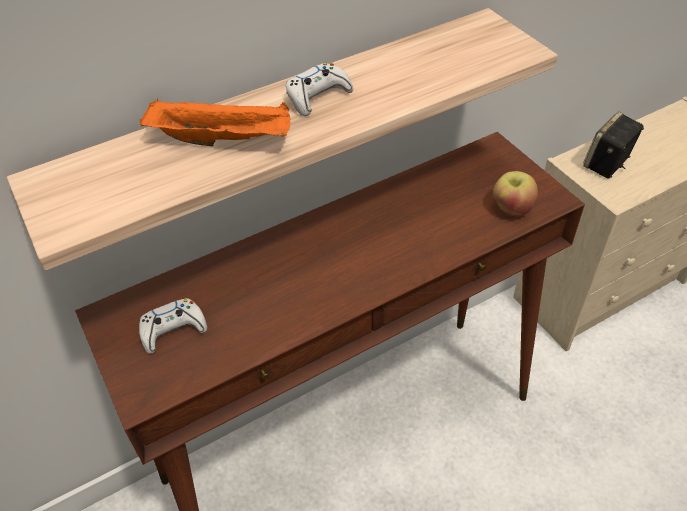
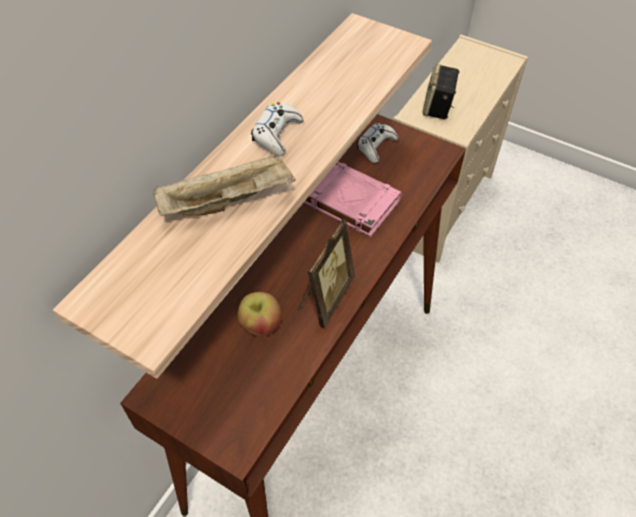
camera: 30 degrees left, 5 degrees up
(173, 330) = (222, 380): white game controller -> white game controller (376, 146)
(223, 139) = (228, 200): orange tray -> beige tray
(322, 295) = (324, 298): none -> picture frame
(414, 212) = (349, 201): none -> pink book
(512, 208) = (418, 171): apple -> apple (261, 325)

